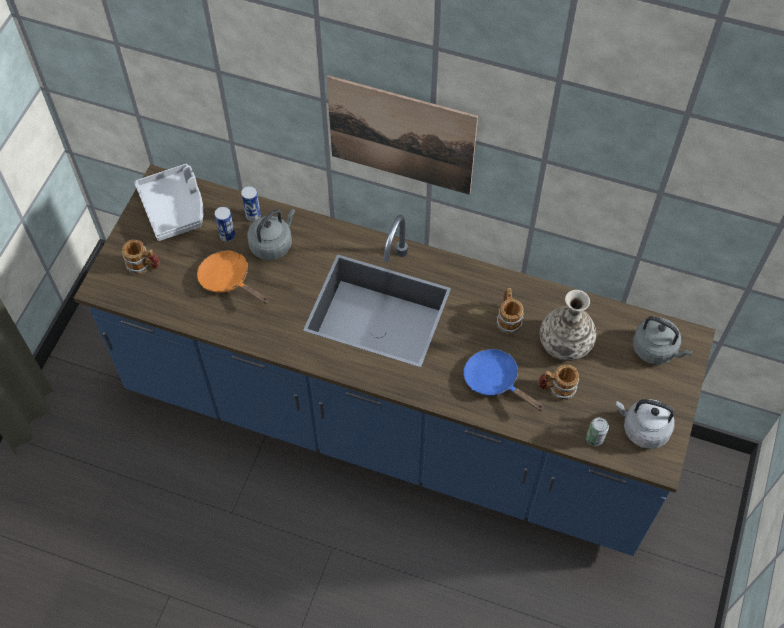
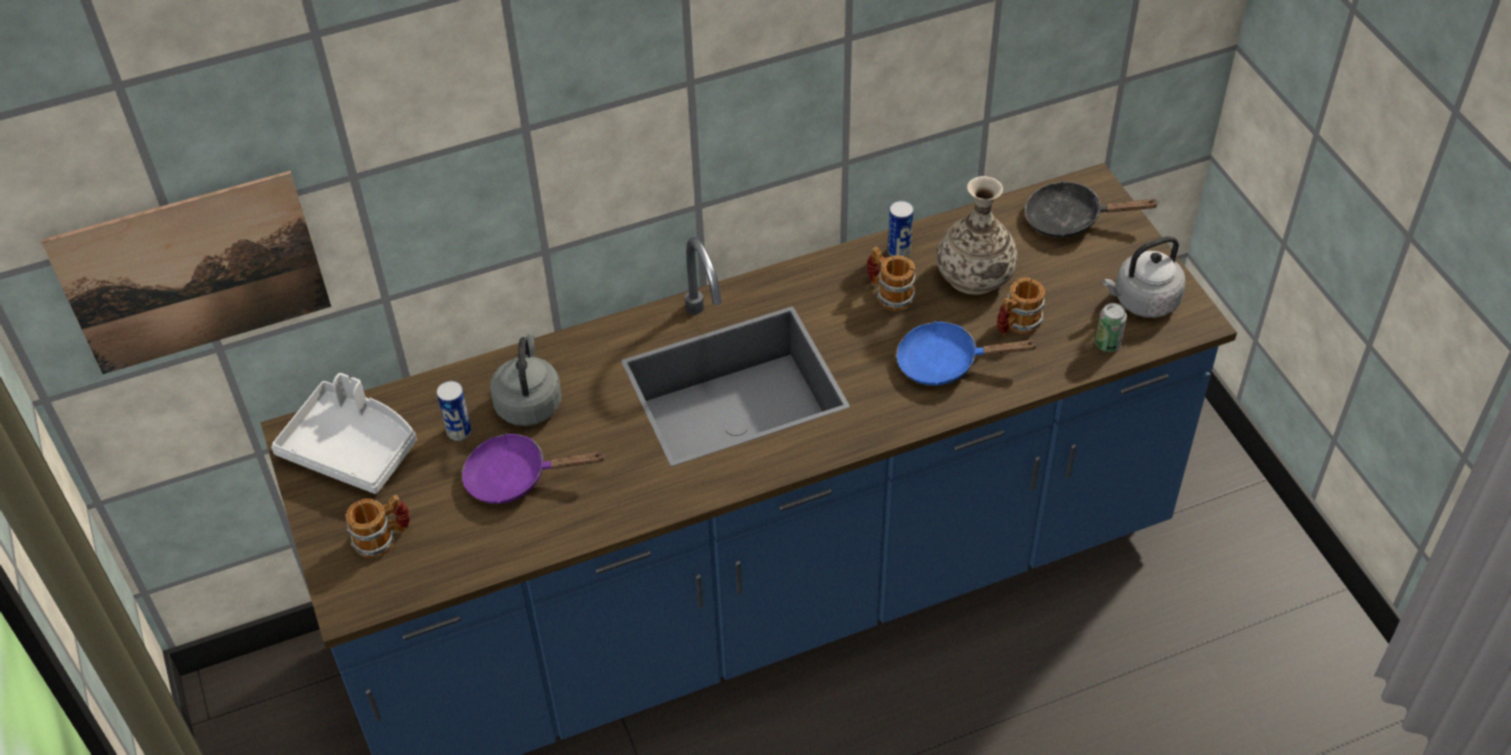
camera: 40 degrees left, 10 degrees down
(228, 280) = (516, 477): orange frying pan -> purple frying pan
(253, 215) = (468, 388): can -> can (899, 251)
(401, 136) = (652, 116): picture -> picture (193, 273)
(656, 349) = (1070, 219): grey kettle -> black frying pan

